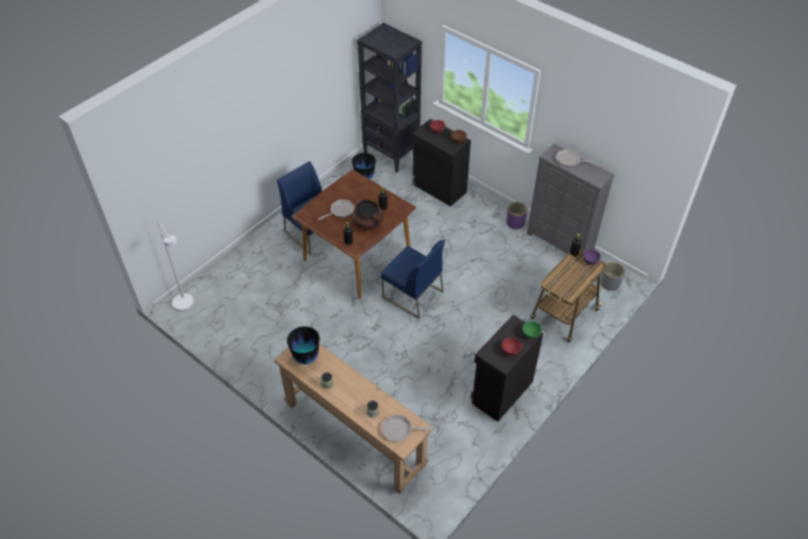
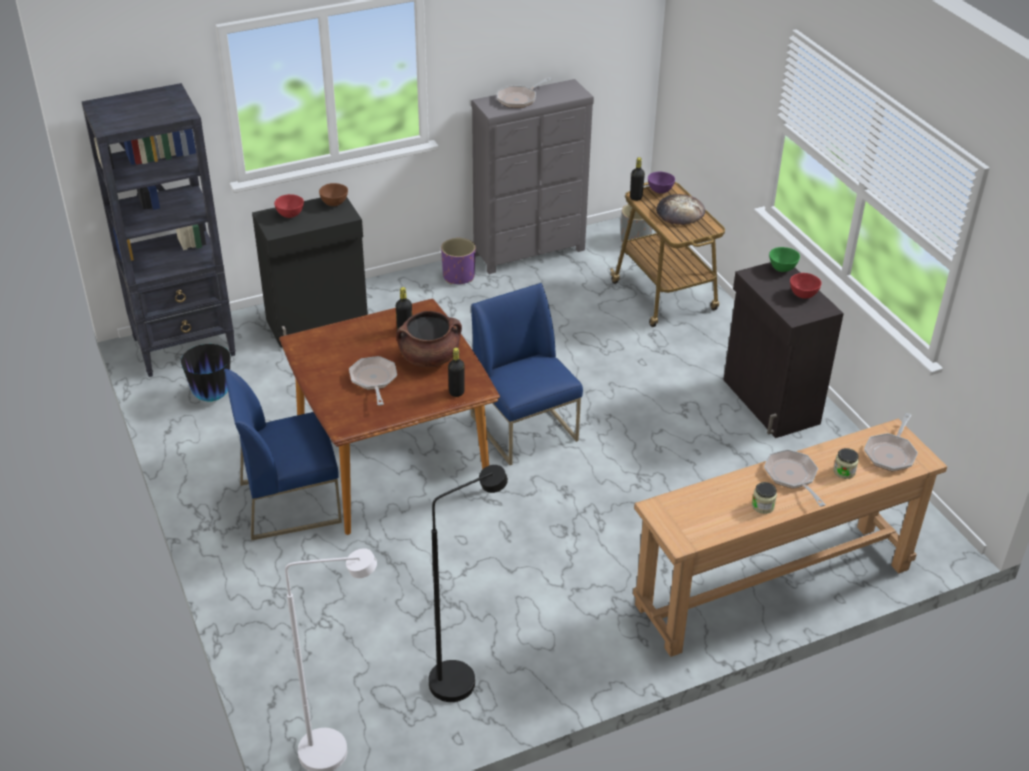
camera: 65 degrees left, 10 degrees down
(241, 332) = (462, 676): none -> black floor lamp
(306, 358) = (693, 516): vase -> none
(356, 390) = (792, 477): none -> frying pan
(412, 294) = (525, 428): blue chair -> blue chair turned 90 degrees counterclockwise
(574, 277) = (680, 212): none -> bread

